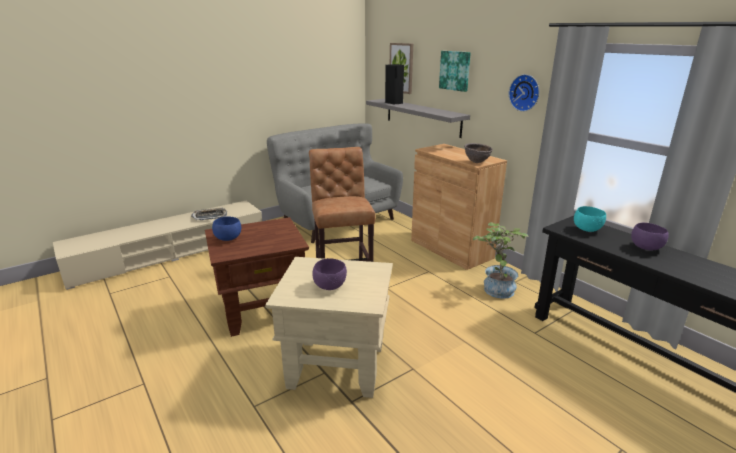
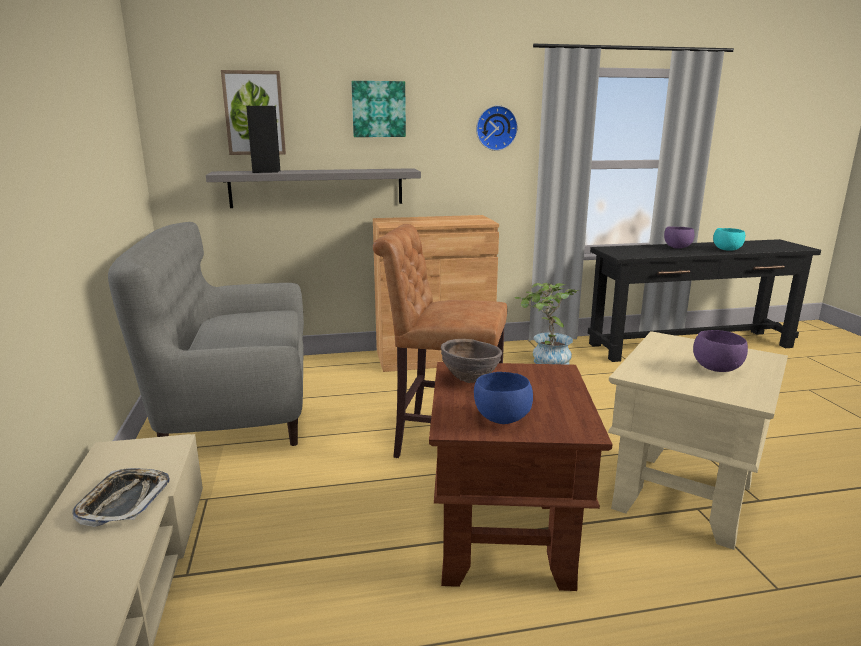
camera: 65 degrees left, 5 degrees down
(477, 162) = (479, 221): brown bowl -> brown bowl (470, 380)
(587, 229) = (630, 250): turquoise bowl -> turquoise bowl (727, 250)

